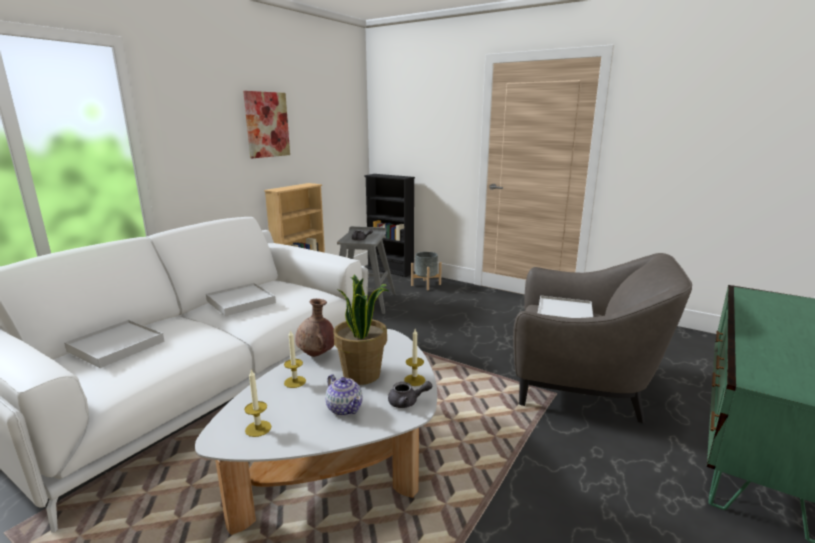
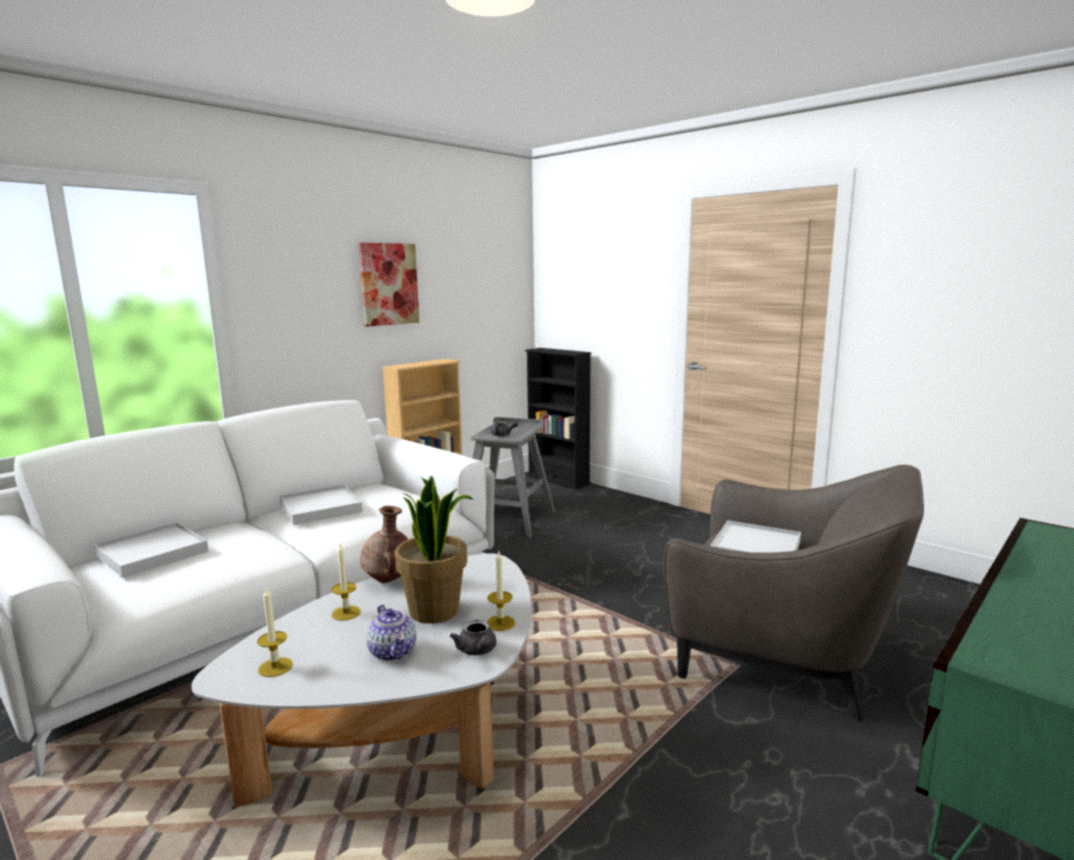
camera: 10 degrees right, 5 degrees down
(407, 402) = (477, 651): grey teapot -> grey teapot turned 60 degrees clockwise
(426, 285) = (601, 501): grey planter -> none

